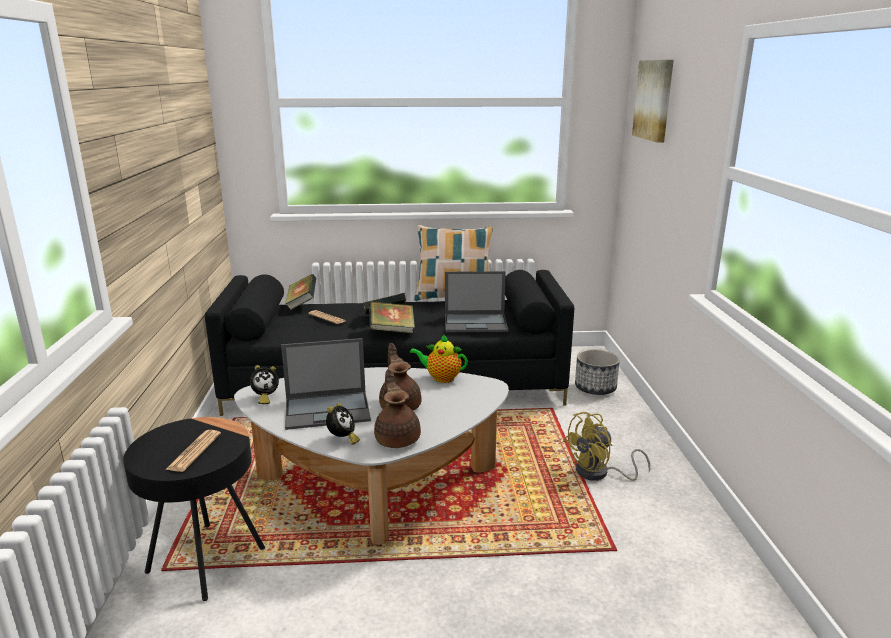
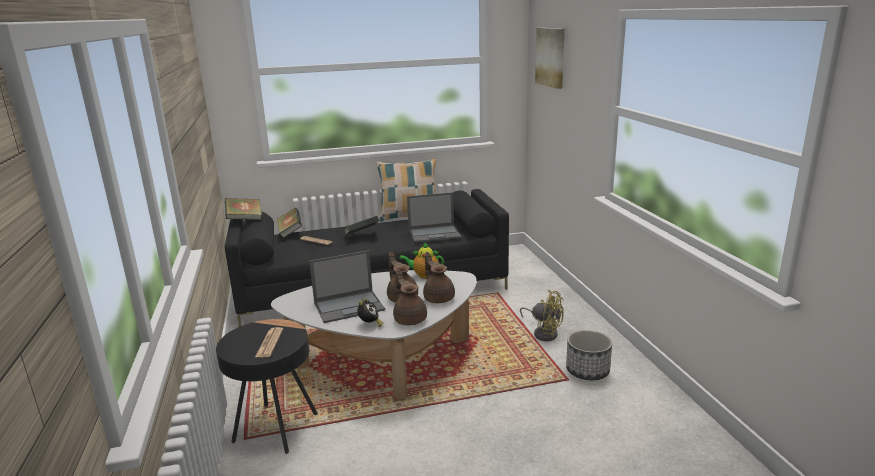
camera: 10 degrees left, 0 degrees up
(265, 398) = (296, 304): alarm clock -> none
(392, 331) = (372, 245): book -> book (245, 219)
(447, 412) = (438, 298): none -> brown teapot
(595, 388) = (525, 275): planter -> planter (587, 371)
(599, 473) = (543, 333): yellow fan -> yellow fan turned 105 degrees counterclockwise

